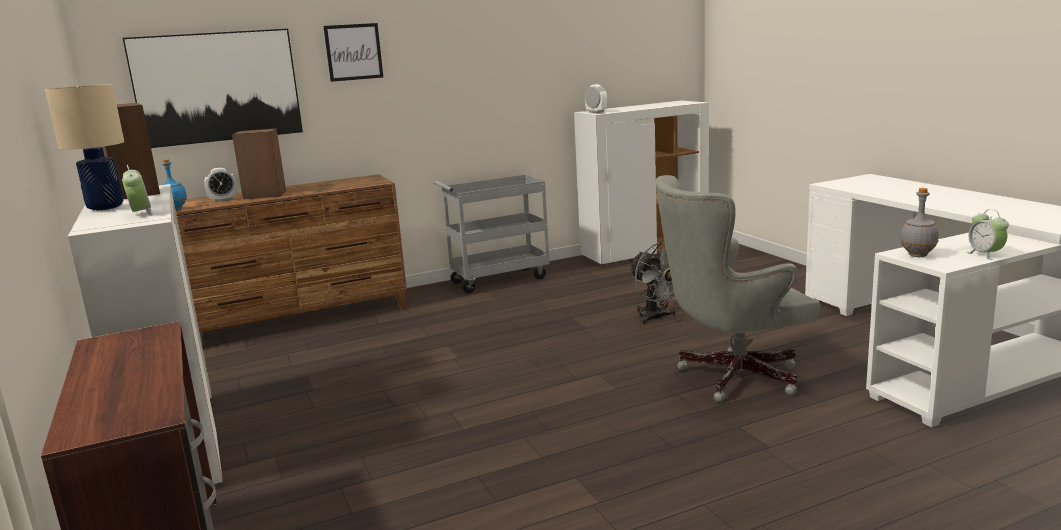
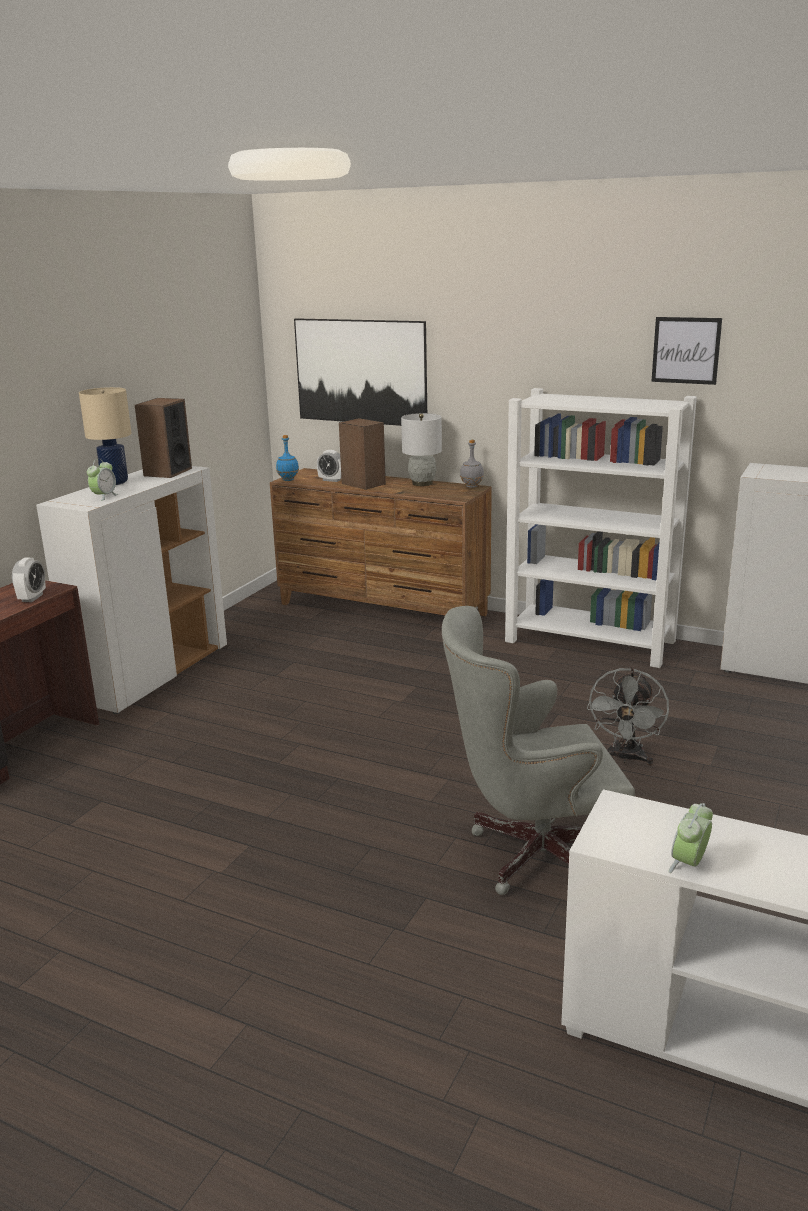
camera: 50 degrees right, 5 degrees up
(317, 184) = (422, 483): none -> white table lamp
(353, 52) = (486, 351): picture -> picture (686, 350)
(497, 281) = (590, 641): grey cart -> white bookcase
(596, 112) = (761, 471): alarm clock -> alarm clock (32, 598)
(732, 378) = (531, 857): grey office chair -> grey office chair turned 45 degrees counterclockwise
(917, 255) = (623, 817): grey bottle -> grey bottle (471, 486)

